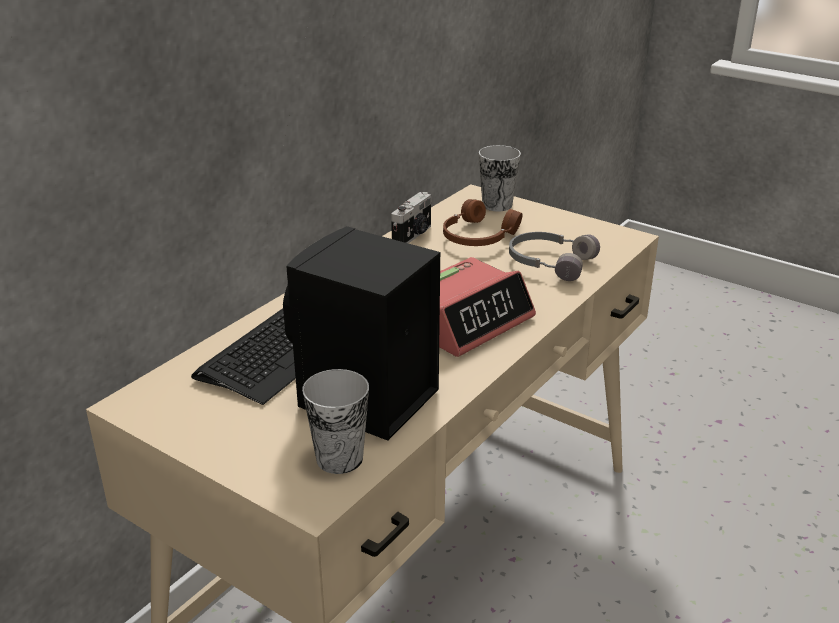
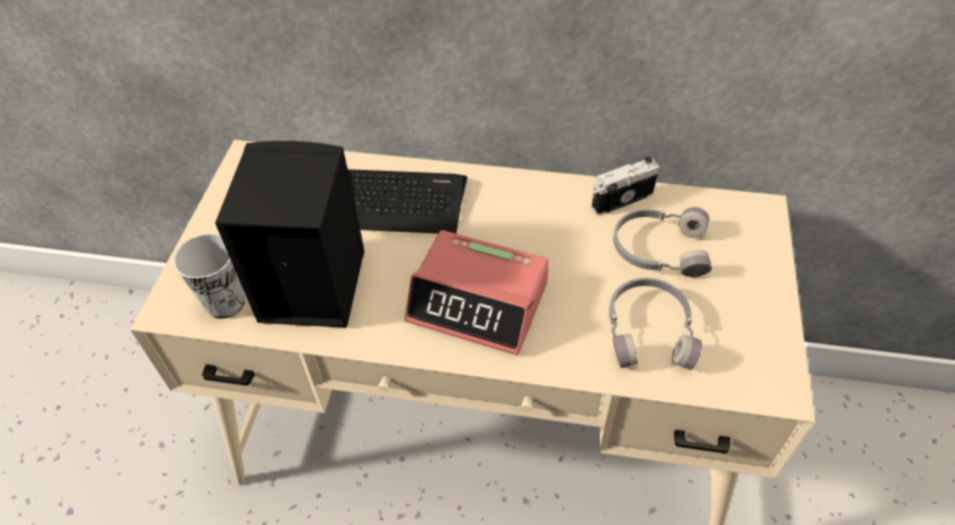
camera: 65 degrees right, 20 degrees up
(413, 235) = (620, 199): camera -> camera turned 150 degrees clockwise
(477, 237) = (659, 248): brown headphones -> grey headphones
(497, 205) = (752, 237): cup -> none

